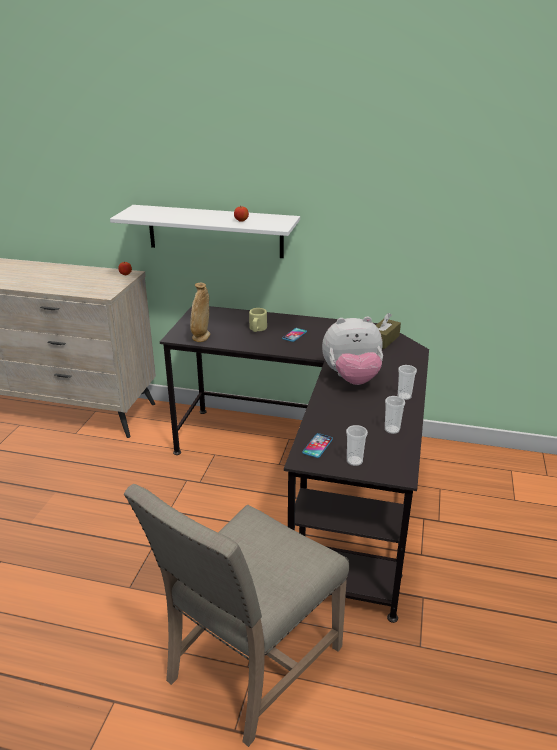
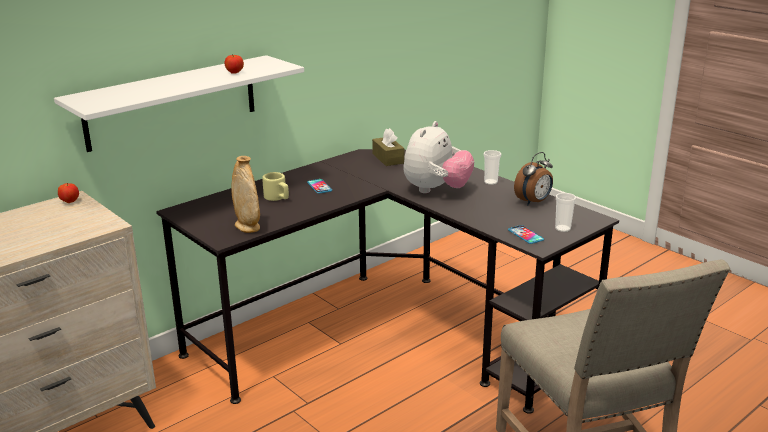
camera: 55 degrees left, 5 degrees down
(392, 430) = (534, 202): cup -> alarm clock

